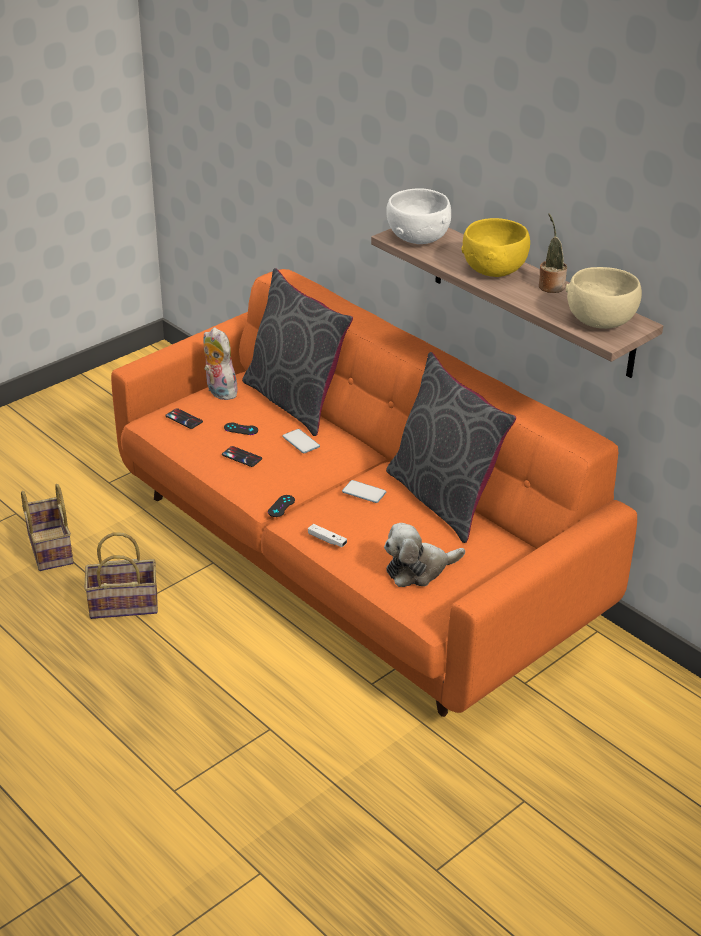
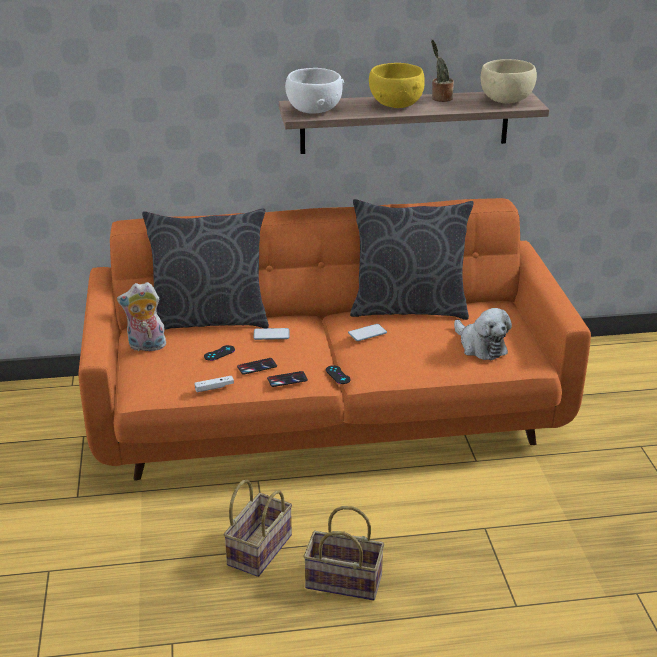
camera: 55 degrees left, 5 degrees down
(48, 548) = (128, 567): basket -> basket (341, 582)
(184, 419) = (165, 375): phone -> phone (287, 379)
(327, 540) = (407, 369): white game controller -> white game controller (214, 387)
(419, 570) = (480, 346): plush toy -> plush toy turned 45 degrees counterclockwise

